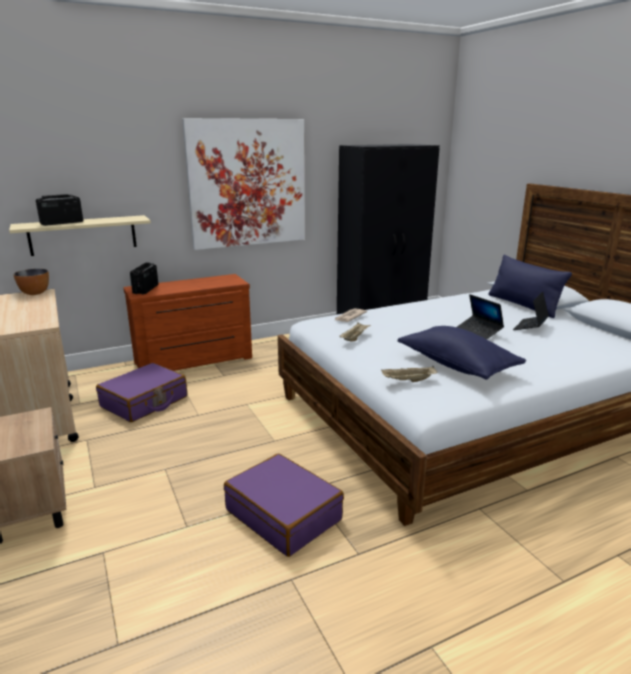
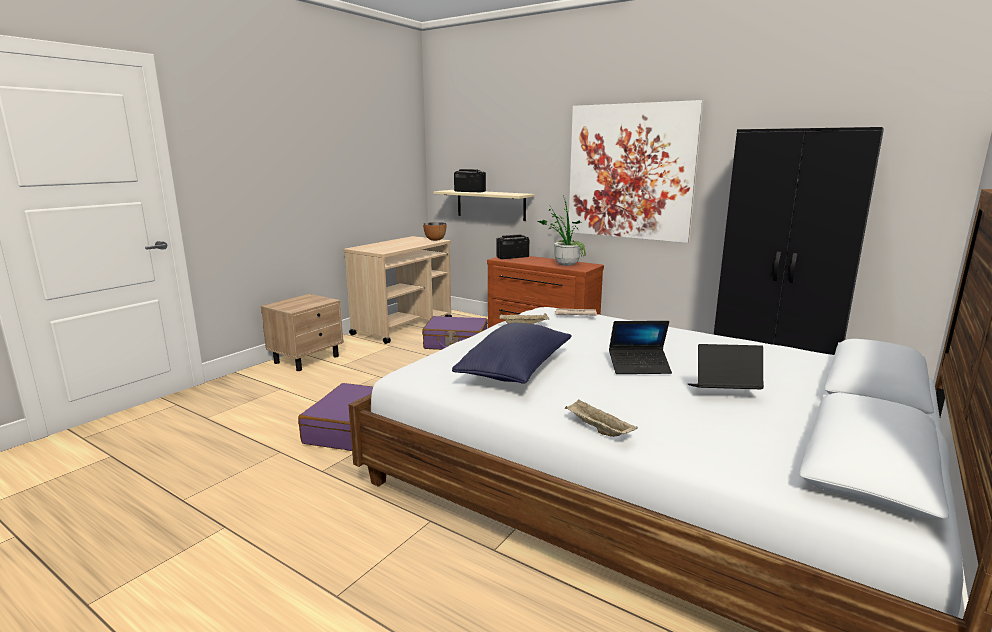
camera: 60 degrees right, 5 degrees down
(210, 282) = (563, 264): none -> potted plant
(408, 381) = (447, 357): beige tray -> beige tray (597, 429)
(478, 332) = (639, 367): laptop -> laptop turned 120 degrees counterclockwise
(523, 305) = (816, 380): blue pillow -> none

